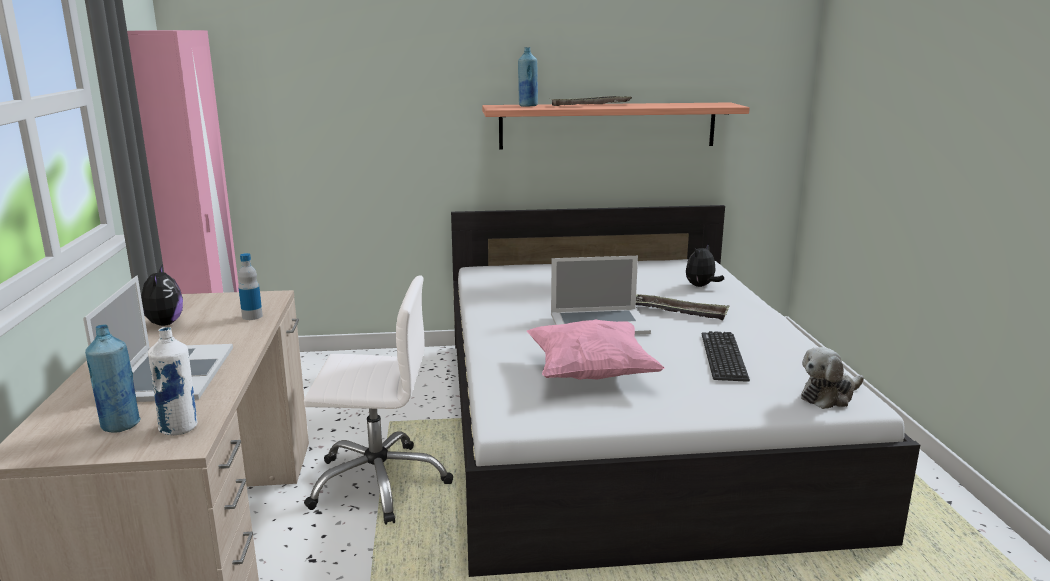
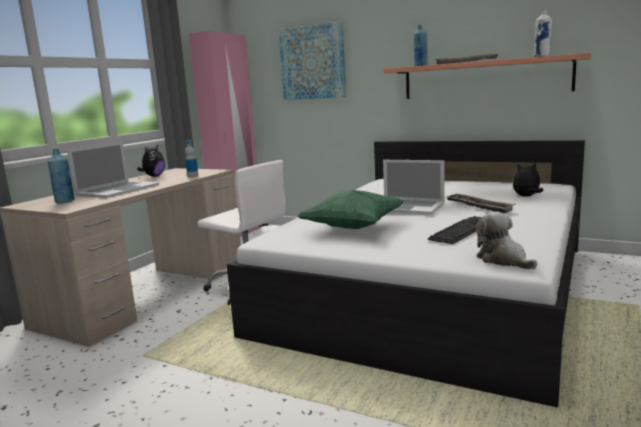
camera: 35 degrees right, 5 degrees down
(179, 428) = (79, 205): white bottle -> white bottle (542, 56)
(338, 86) = (313, 62): none -> picture
(590, 373) = (353, 227): pink pillow -> green pillow
(829, 396) = (503, 260): plush toy -> plush toy turned 60 degrees clockwise

